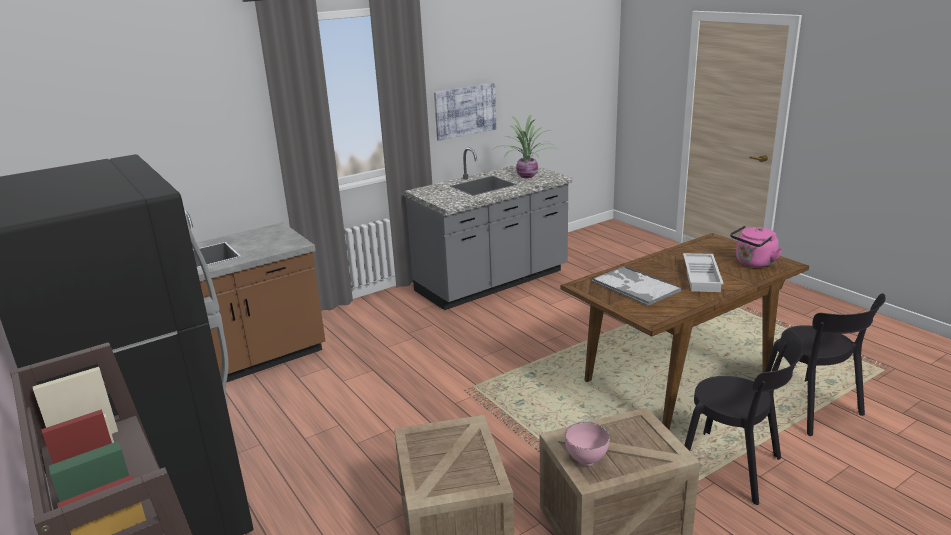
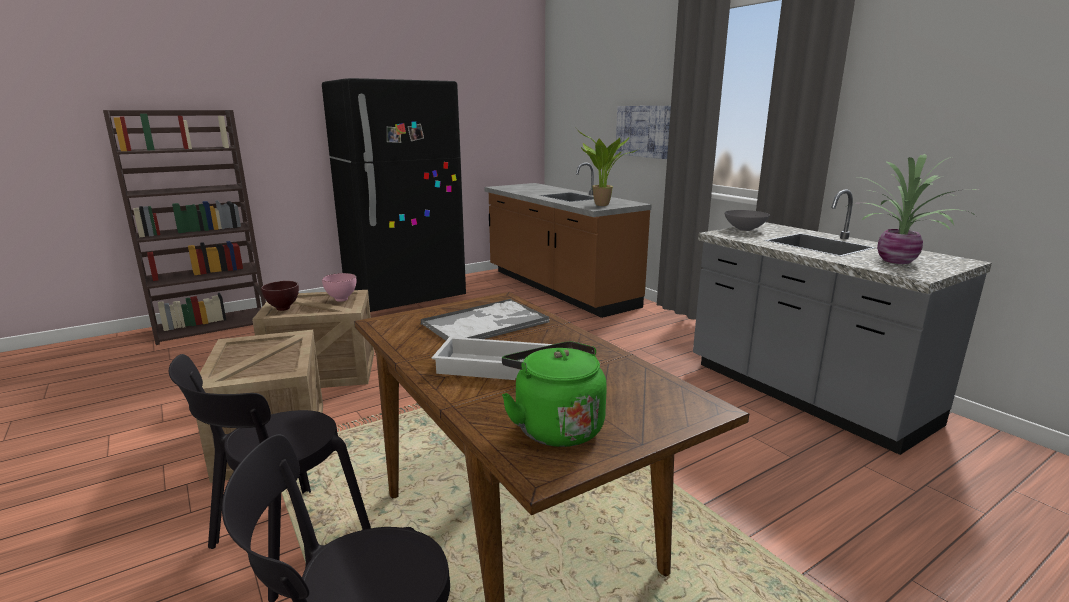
camera: 90 degrees right, 5 degrees down
(281, 241) = (601, 205): none -> potted plant
(435, 197) = (744, 229): none -> grey bowl
(465, 111) = (916, 145): picture -> picture (643, 131)
(465, 481) = (284, 308): none -> brown bowl
(585, 462) = (257, 345): pink bowl -> pink bowl (341, 299)
(753, 263) = (555, 427): pink kettle -> green kettle

